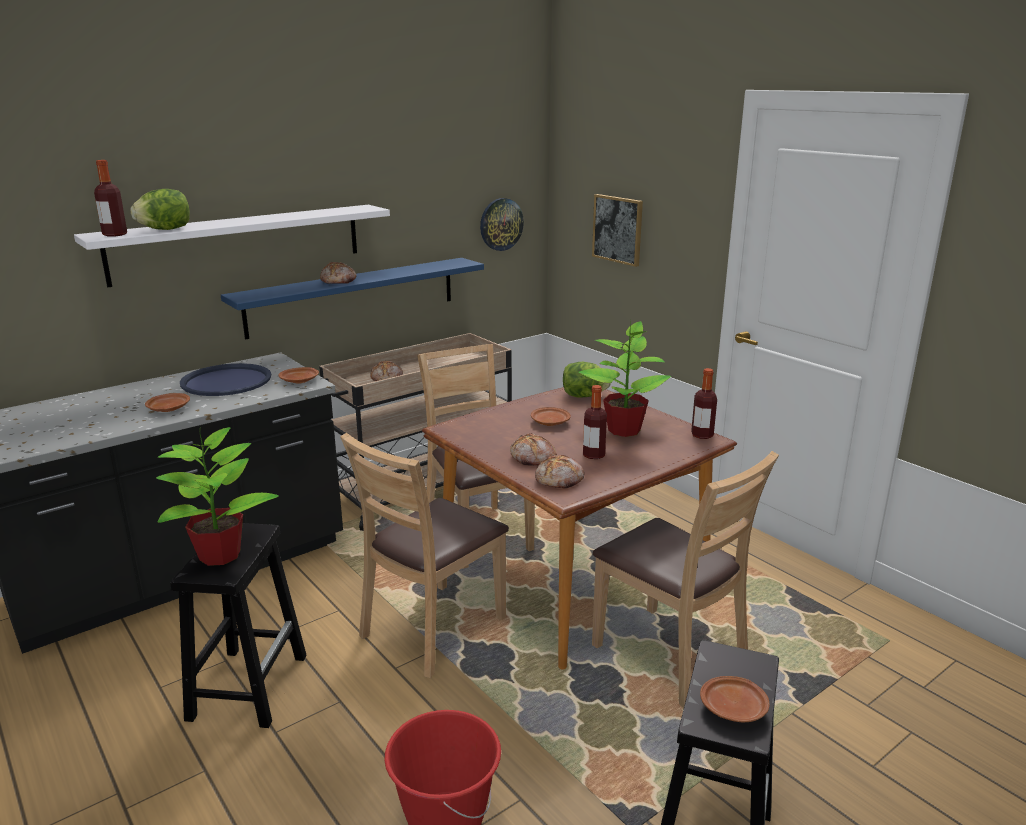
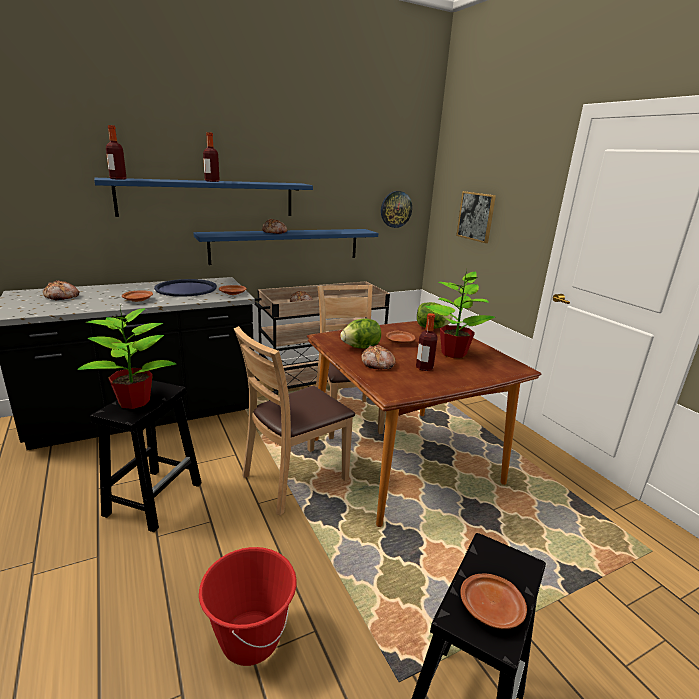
camera: 10 degrees right, 0 degrees up
(165, 230) = (153, 180): lettuce -> lettuce (361, 347)
(239, 243) = (209, 198): white shelf -> blue shelf
(560, 480) = (392, 382): bread -> bread (62, 297)
(669, 656) = (465, 531): brown chair -> none
(702, 435) = (514, 364): bottle -> bottle (212, 181)

